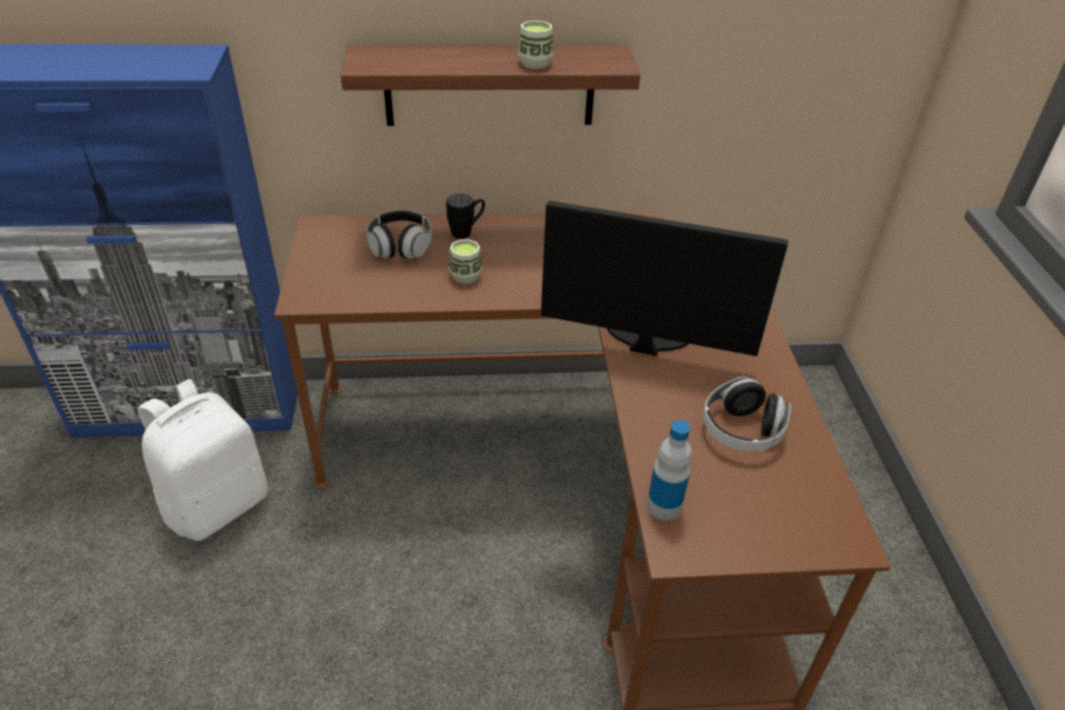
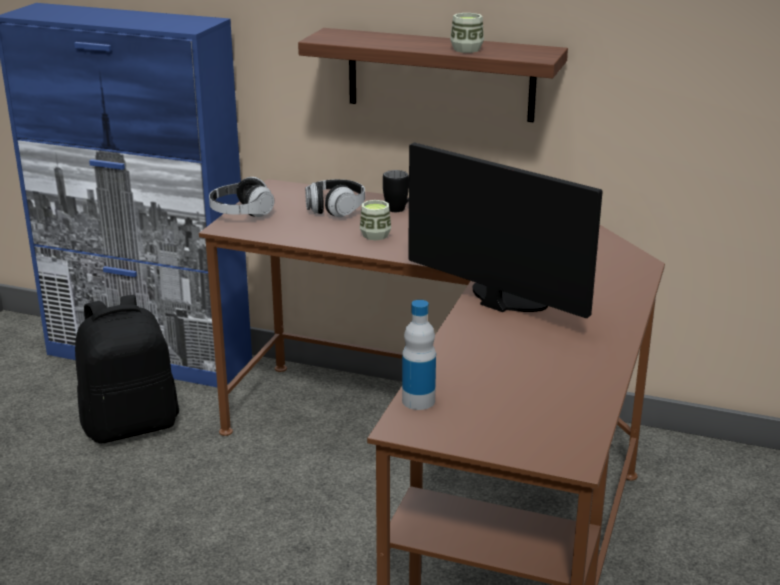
camera: 25 degrees right, 15 degrees down
(217, 504) = (131, 425): white backpack -> black backpack
(741, 431) = (537, 372): headphones -> headphones (241, 213)

